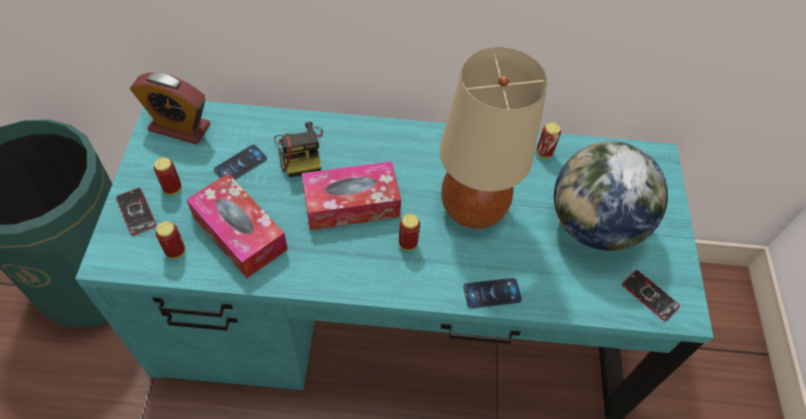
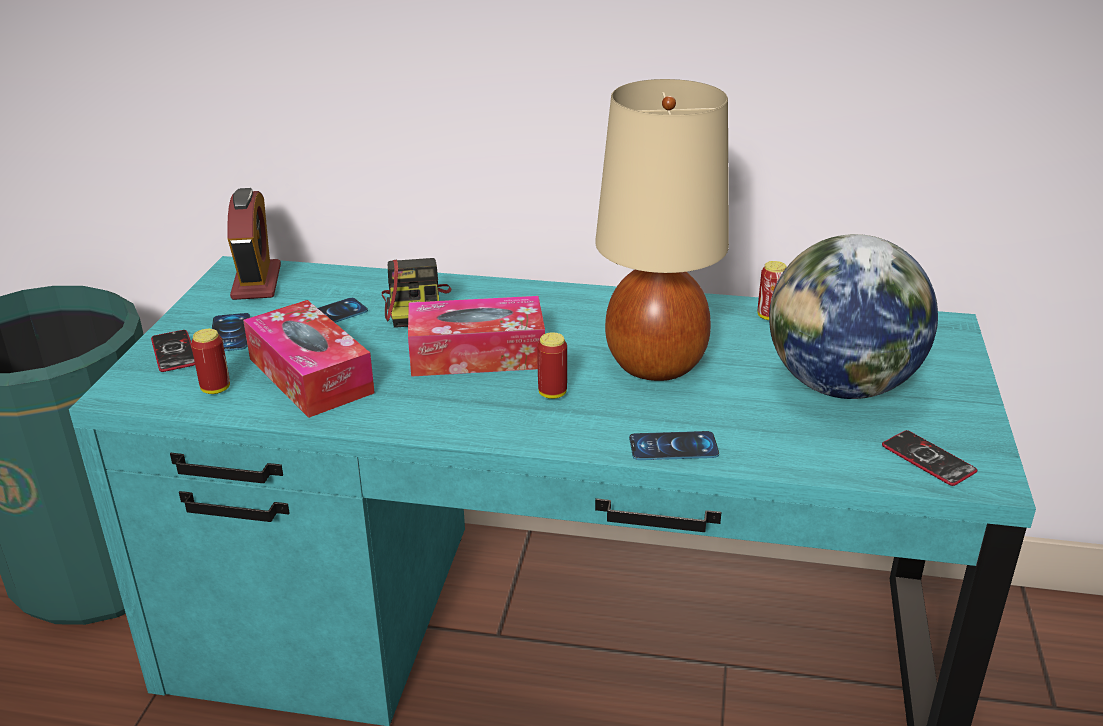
camera: 10 degrees right, 25 degrees down
(172, 188) = (230, 333): can -> phone
(179, 127) = (256, 282): alarm clock -> alarm clock turned 120 degrees counterclockwise

